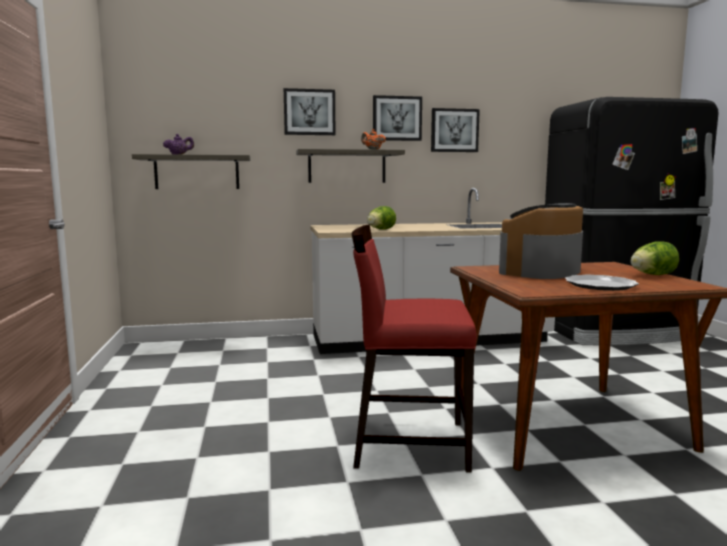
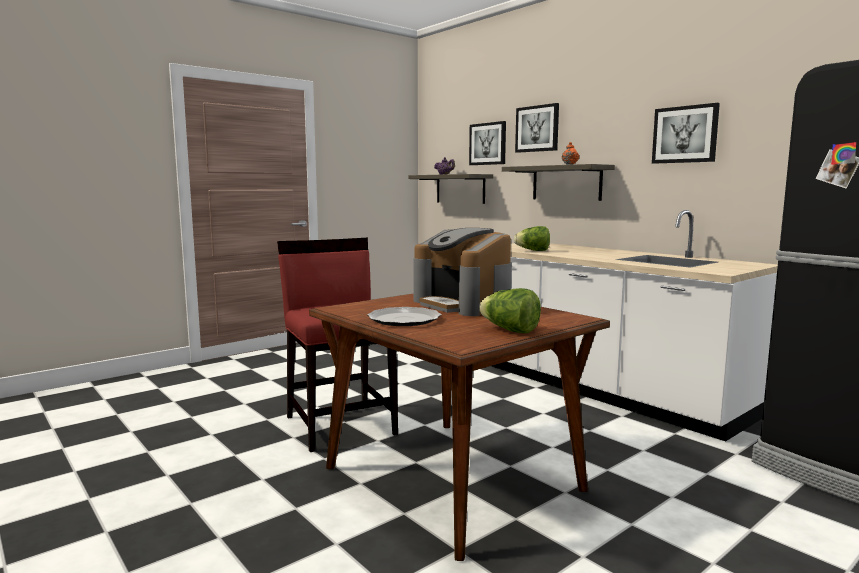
camera: 60 degrees right, 0 degrees up
(397, 118) = (617, 126): picture -> picture (488, 144)
(541, 271) = (463, 304): coffee machine -> coffee machine turned 135 degrees counterclockwise

